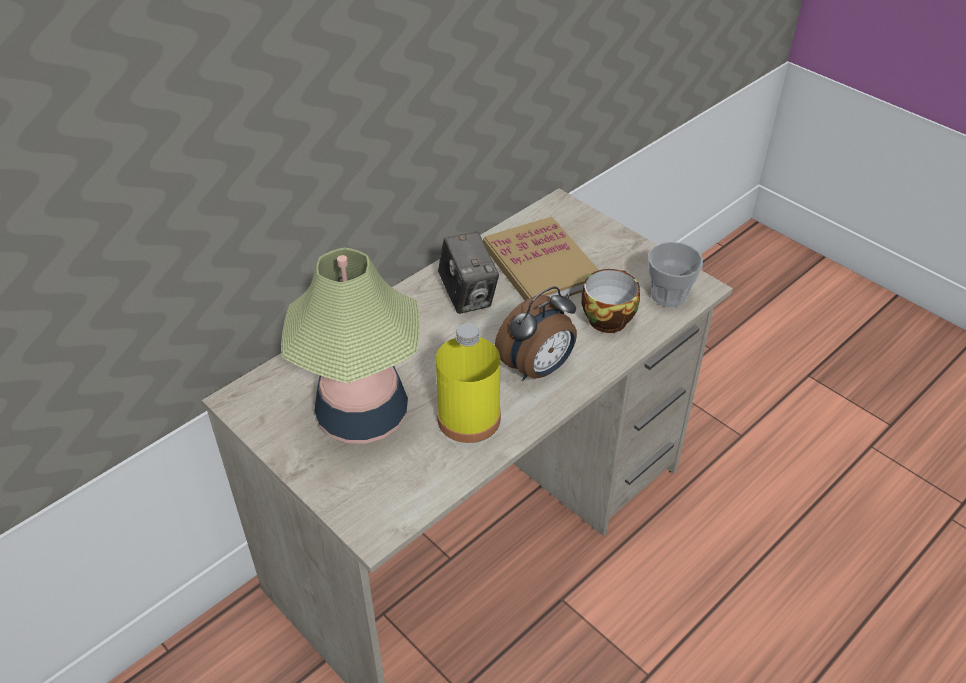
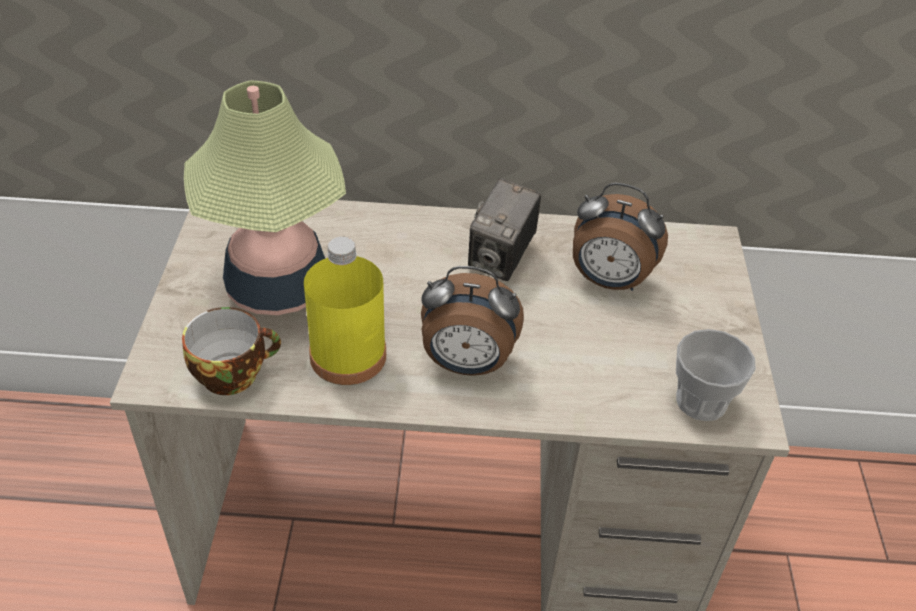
camera: 45 degrees right, 0 degrees up
(541, 266) = (608, 281): book -> alarm clock
(607, 317) = (602, 372): cup -> cup (233, 373)

